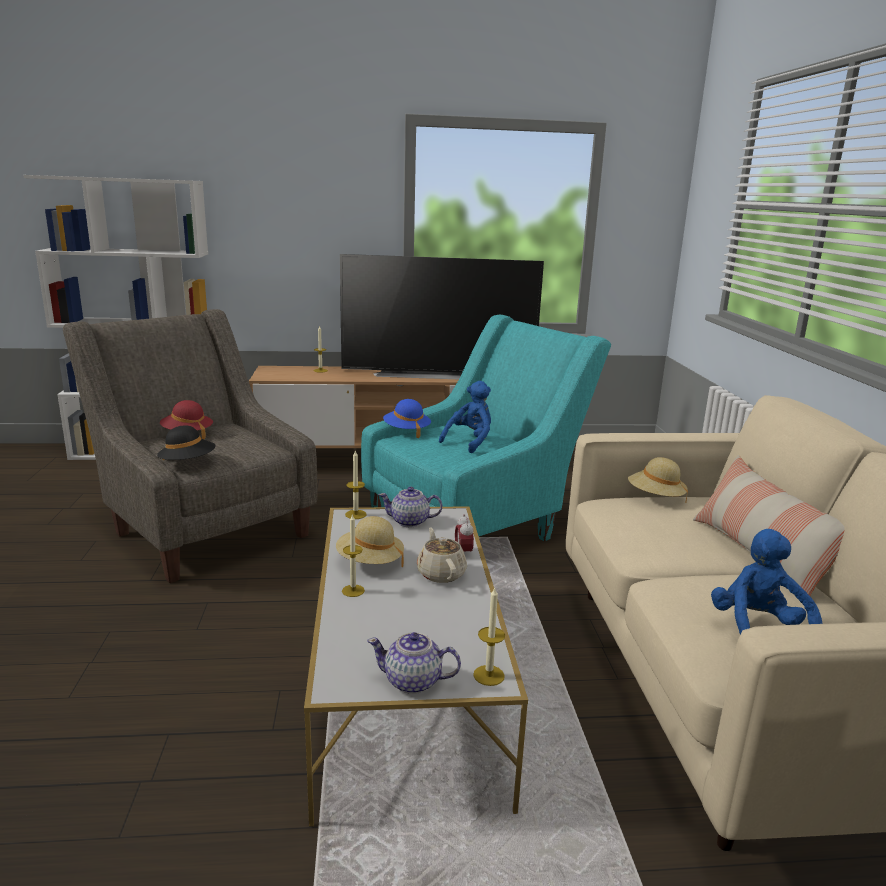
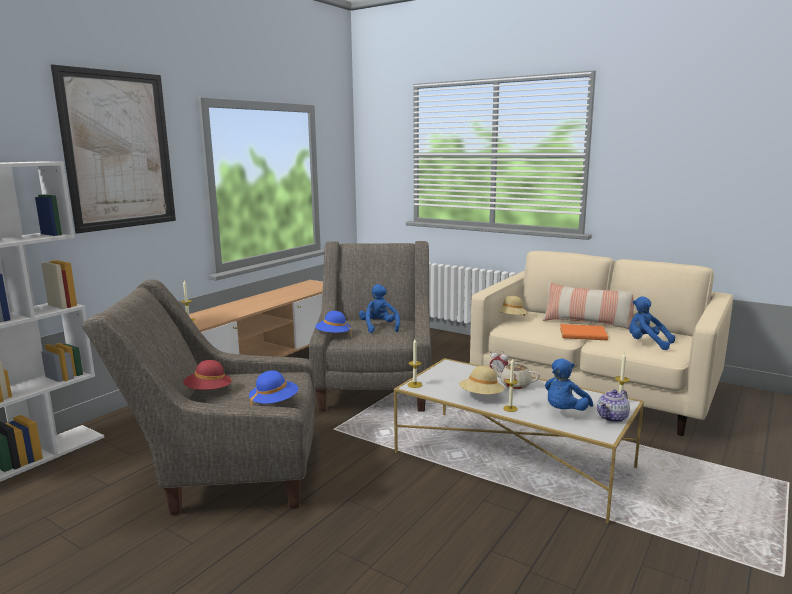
camera: 50 degrees left, 5 degrees down
(188, 463) = (274, 403): black hat -> blue hat
(293, 175) = (119, 150): none -> picture
(390, 634) = (564, 411): none -> blue plush toy
(410, 522) = (444, 375): teapot -> none
(438, 374) = (272, 298): television -> none
(475, 523) = (376, 387): turquoise armchair -> grey armchair
(693, 565) = (584, 334): none -> orange book

